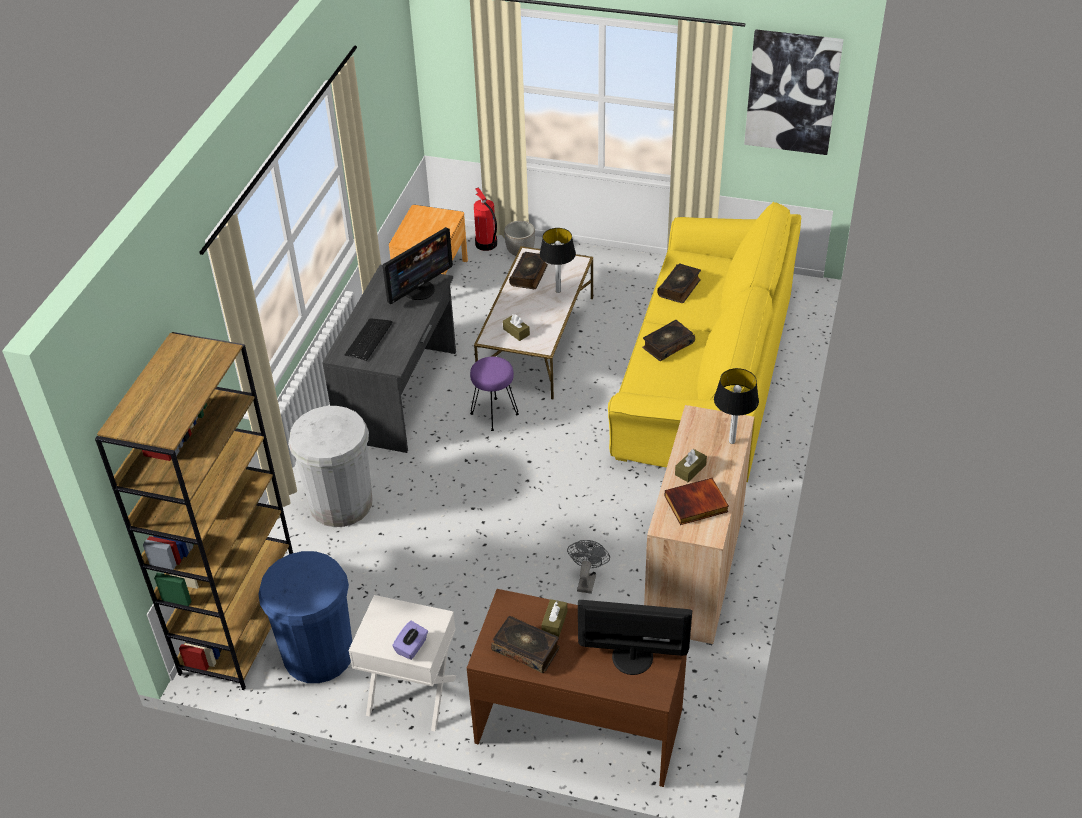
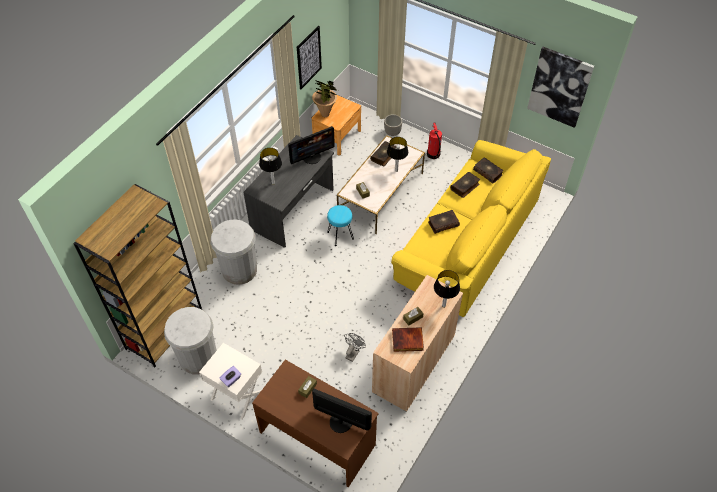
camera: 15 degrees right, 10 degrees up
(318, 654) = (198, 357): blue trash can -> white trash can
(369, 339) = (273, 183): keyboard -> table lamp
(375, 133) = (308, 57): none -> picture
(410, 235) = (325, 114): none -> potted plant
(486, 244) = (375, 123): fire extinguisher -> fire extinguisher (433, 154)
(494, 414) = (340, 236): purple stool -> turquoise stool
(526, 649) = (287, 400): book -> book (488, 172)

